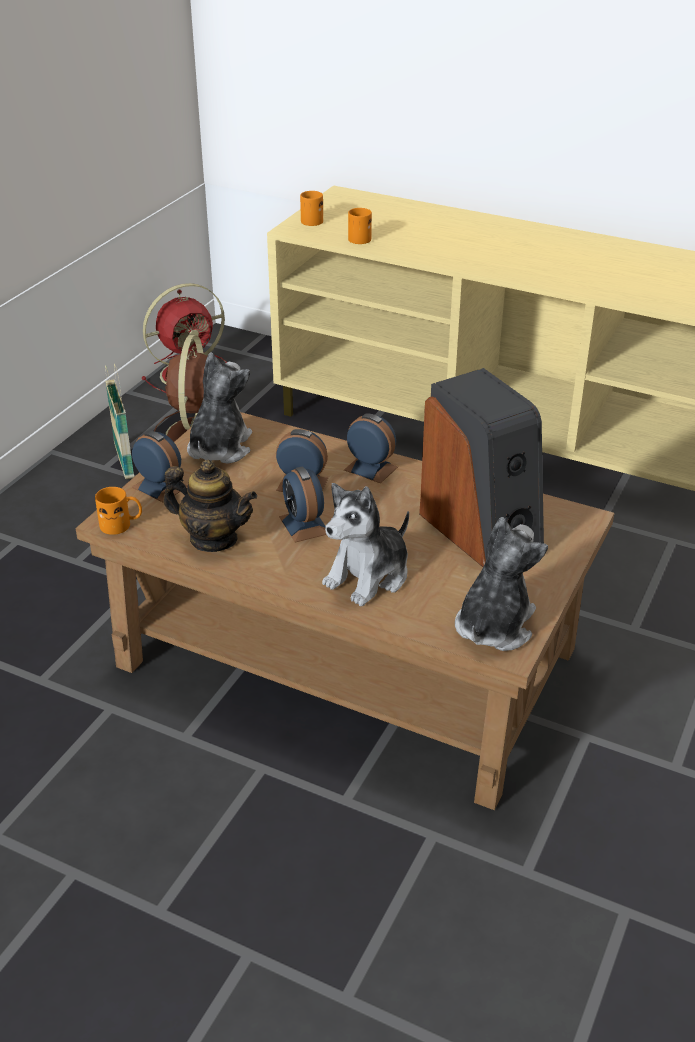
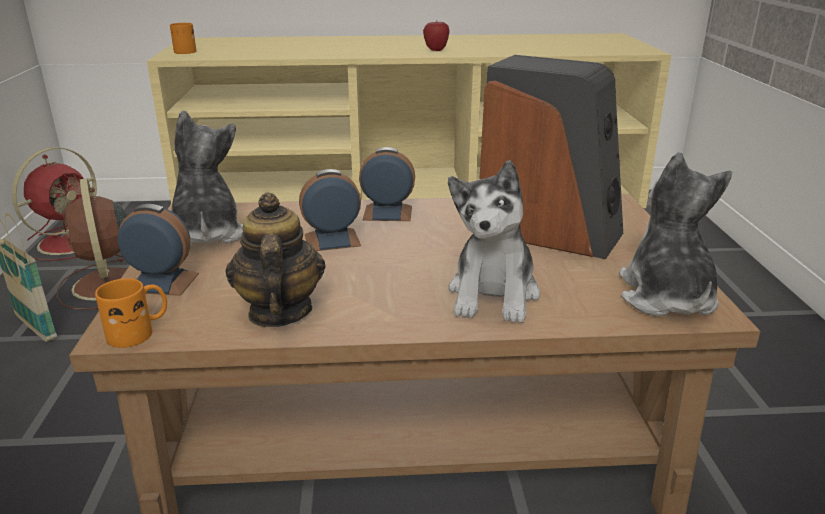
camera: 30 degrees left, 10 degrees down
(213, 539) = (279, 312): teapot -> teapot turned 90 degrees counterclockwise
(304, 525) = (372, 271): alarm clock -> none
(359, 237) = (240, 54): orange mug -> none
(561, 272) = (436, 50): none -> apple

